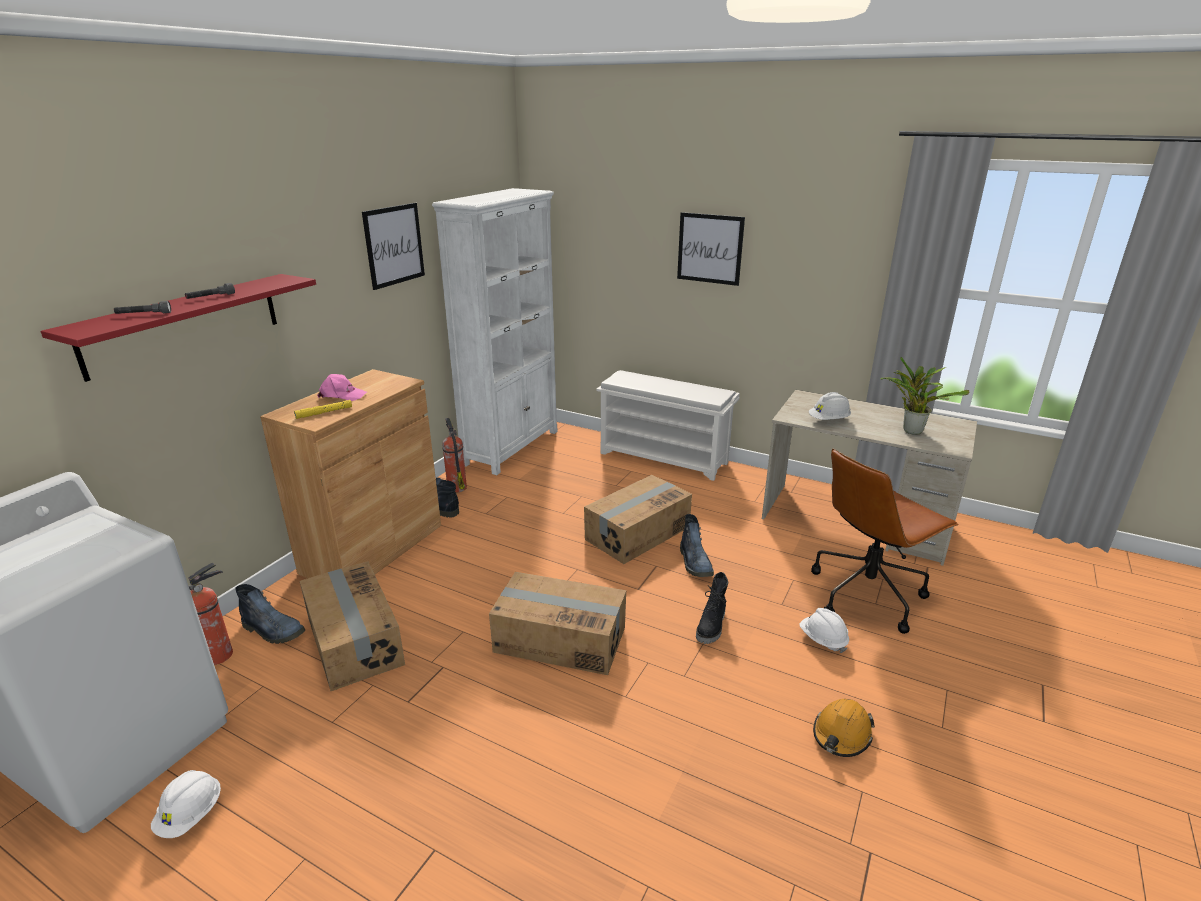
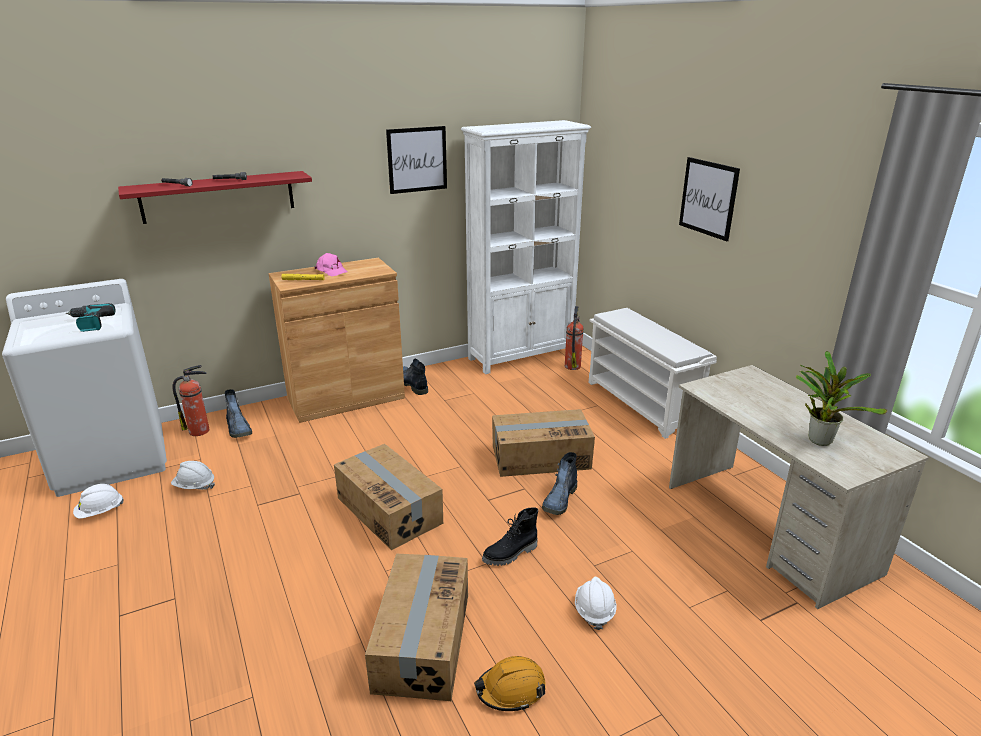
camera: 35 degrees right, 0 degrees up
(82, 547) = (90, 323): none -> power drill
(353, 641) = (270, 453): cardboard box -> cardboard box (421, 641)
(456, 487) = (446, 374): fire extinguisher -> fire extinguisher (572, 366)
(829, 420) = (738, 402): white hard hat -> white hard hat (194, 486)
(867, 594) = (692, 595): brown office chair -> none

